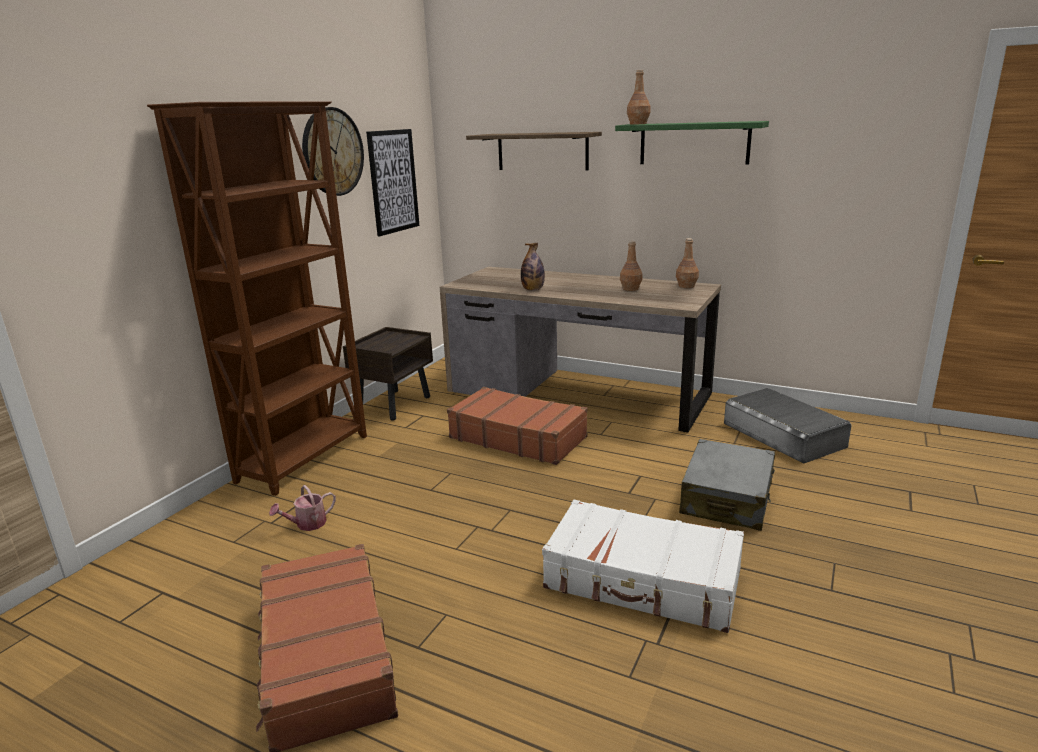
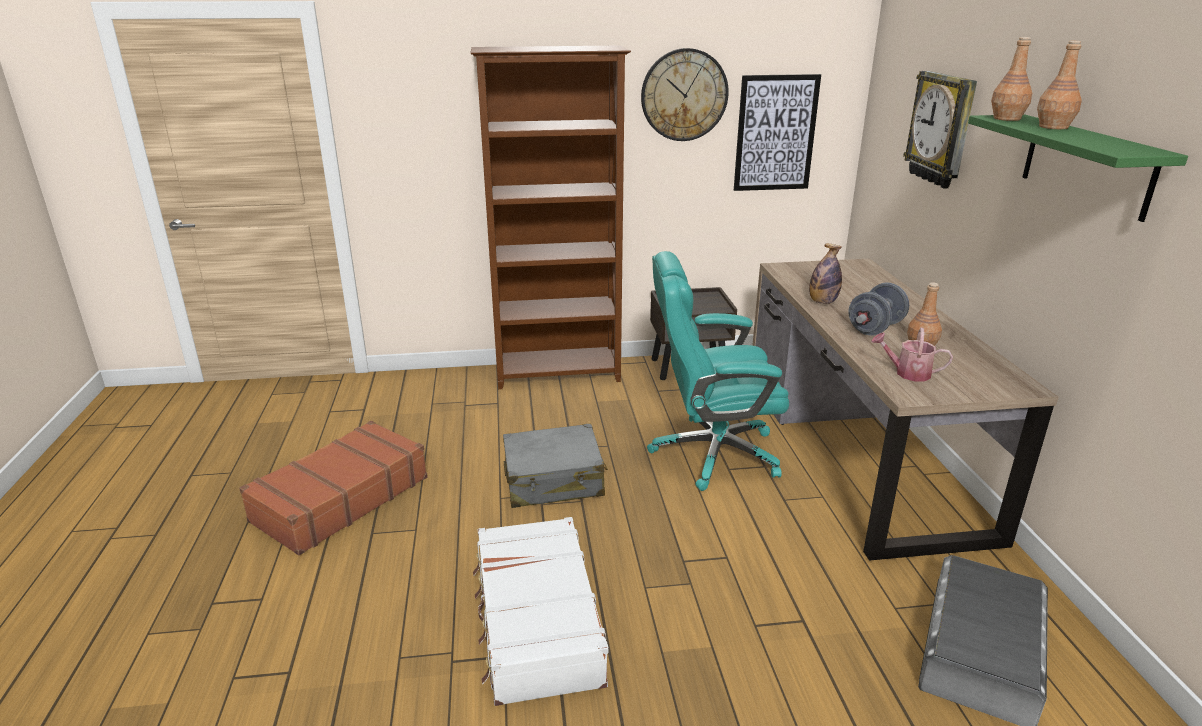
camera: 55 degrees right, 5 degrees up
(307, 524) = (475, 419): watering can -> watering can (907, 373)
(518, 437) = (712, 453): brown suitcase -> turquoise office chair
(542, 151) = (941, 129): shelf -> wall clock
(590, 290) = (875, 328): none -> grey dumbbell
(686, 286) = (1000, 376): brown bottle -> brown bottle (1054, 127)
(727, 499) = (747, 639): grey suitcase -> grey suitcase (554, 480)

